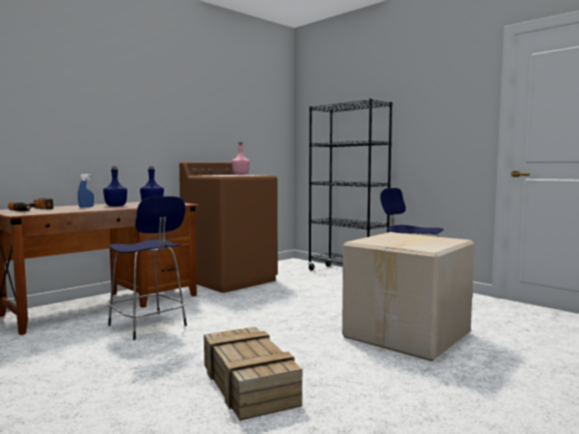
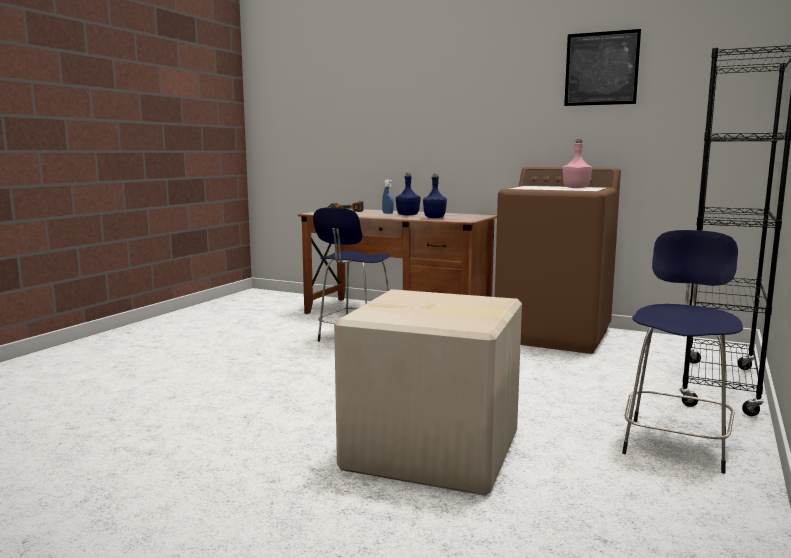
camera: 70 degrees right, 5 degrees up
(217, 96) = (601, 68): none -> picture
(247, 383) = (241, 391): crate -> none

